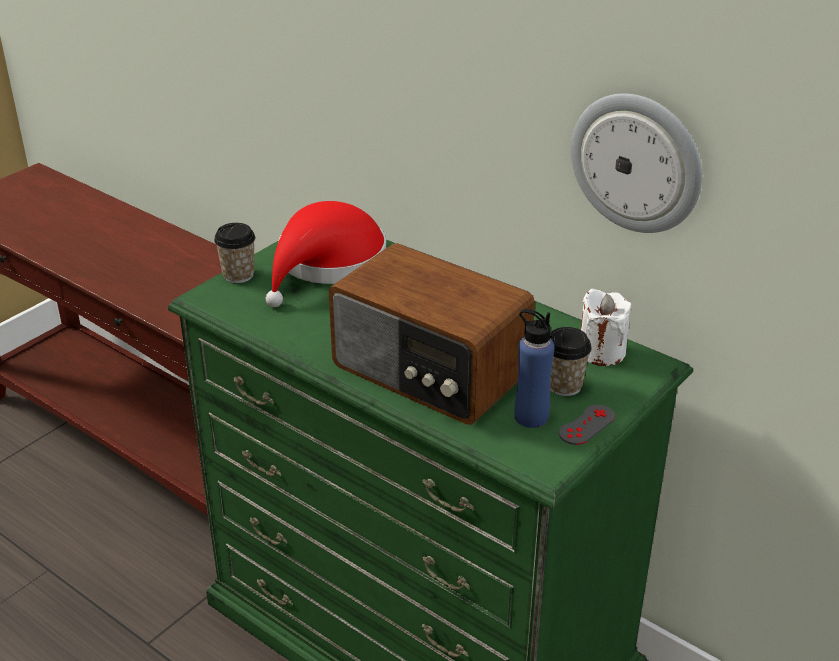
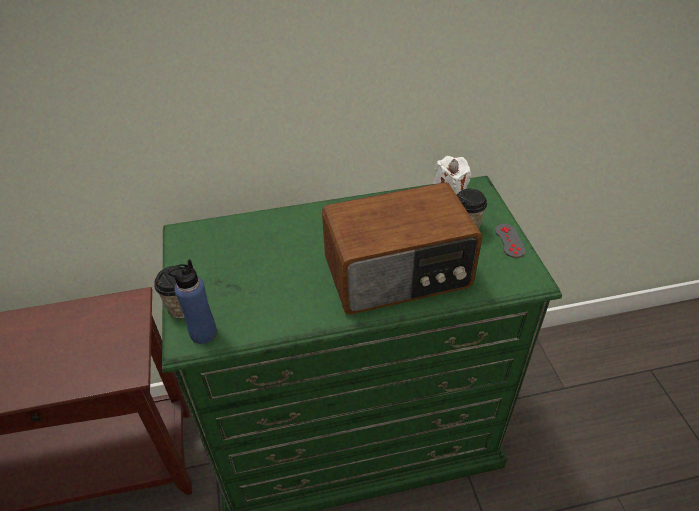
camera: 50 degrees left, 10 degrees up
(327, 264) = (227, 256): red hat -> none
(531, 417) = (483, 257): blue bottle -> blue bottle (203, 333)
(637, 162) = (433, 65): wall clock -> none

